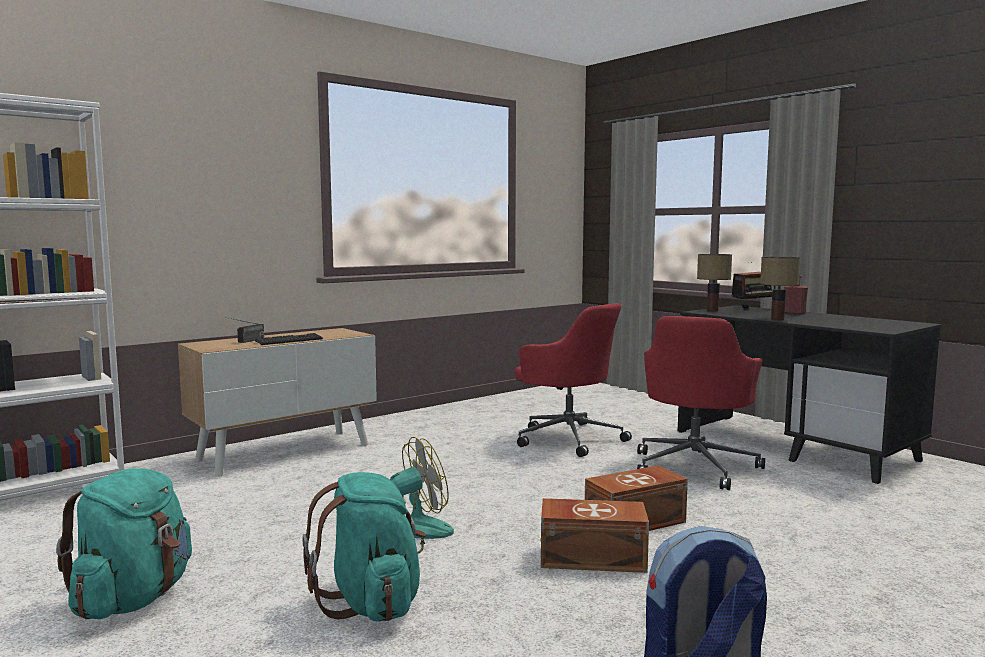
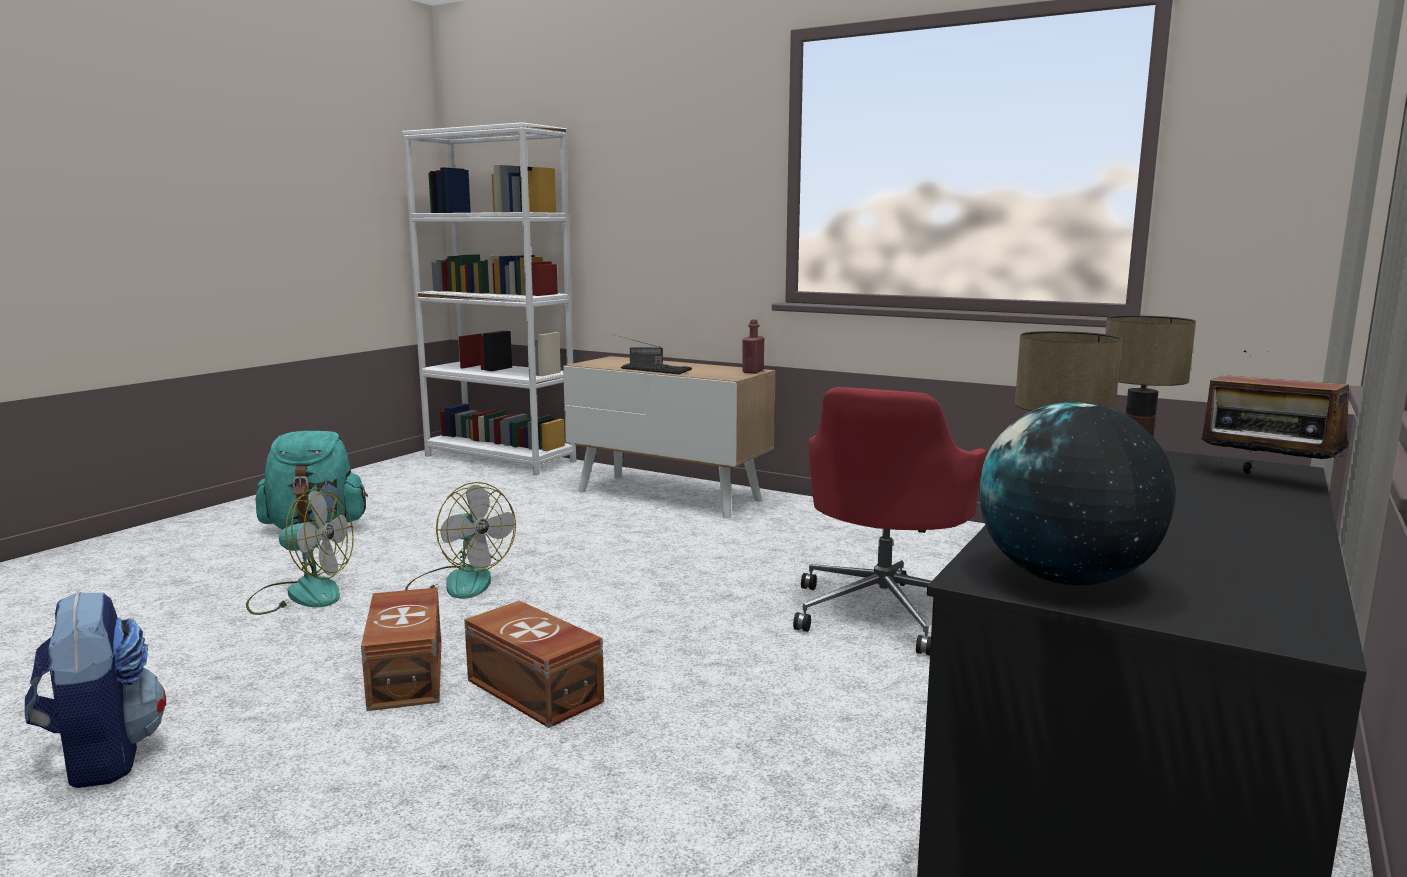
camera: 70 degrees right, 5 degrees up
(371, 602) = (300, 594): turquoise backpack -> fan
(695, 466) = (834, 724): red office chair -> none
(794, 313) = (1245, 509): red bottle -> red bottle (753, 371)
(882, 327) = (1066, 579): none -> globe

